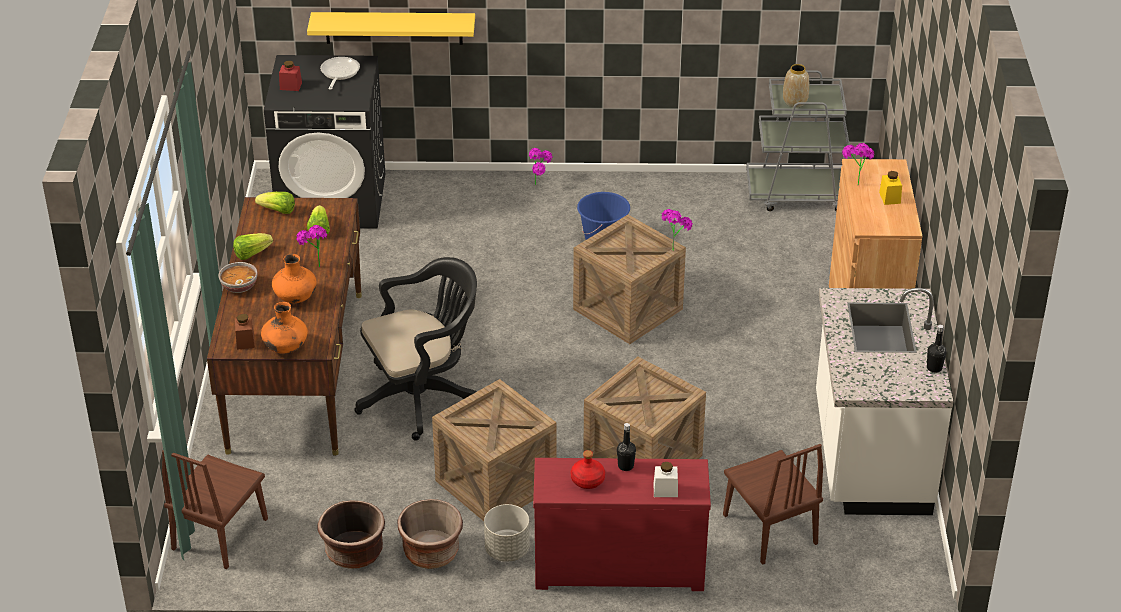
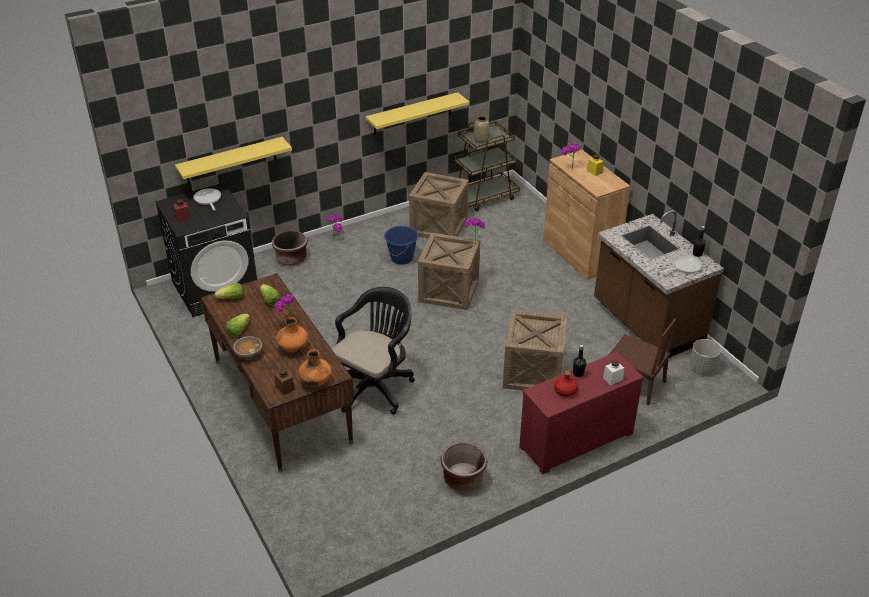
camera: 30 degrees left, 0 degrees up
(220, 533) = (320, 526): brown chair -> none
(354, 553) = (416, 500): brown planter -> brown planter (291, 259)
(495, 483) = (463, 420): crate -> crate (439, 226)
(507, 550) = (505, 458): grey planter -> grey planter (702, 367)
(694, 32) = (412, 114): none -> yellow shelf
(799, 194) = (484, 197): grey cart -> brown cart
(869, 456) = (646, 323): white counter -> brown counter
(894, 378) = (684, 267): none -> frying pan

